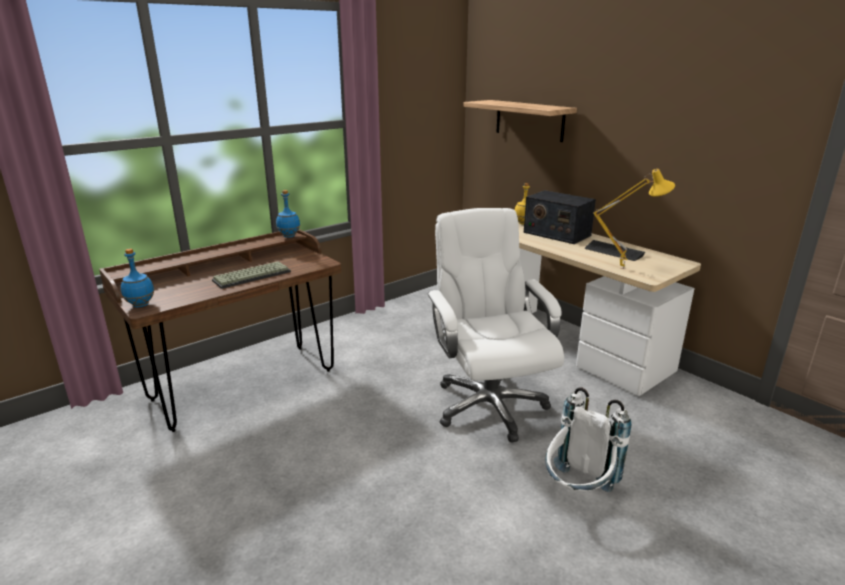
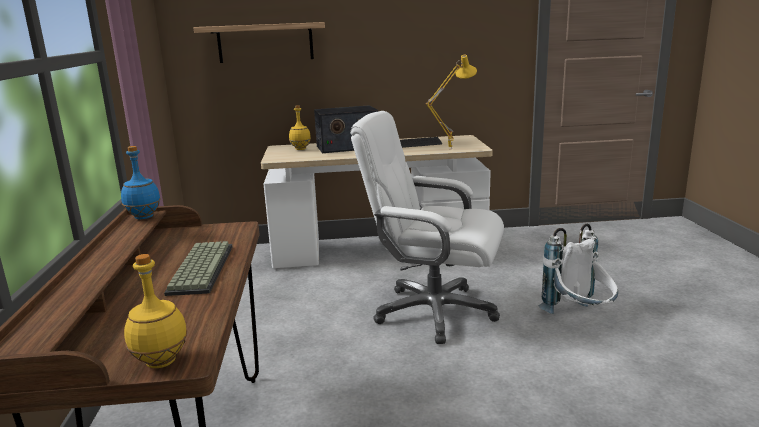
camera: 55 degrees left, 5 degrees down
(140, 305) = (161, 362): blue bottle -> yellow bottle

